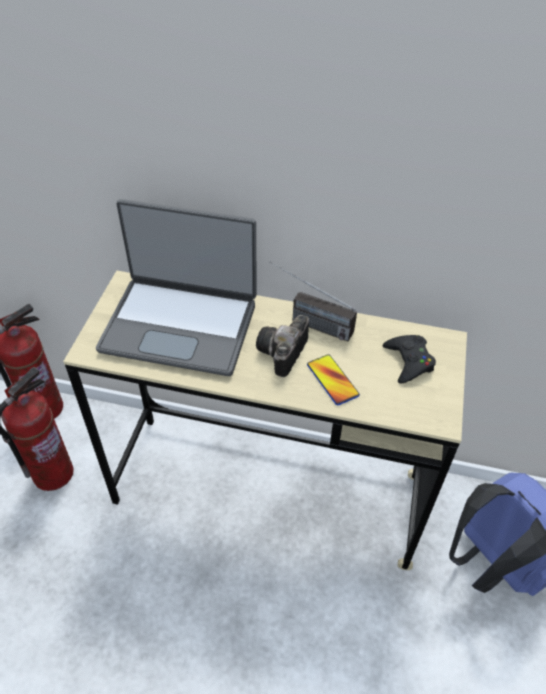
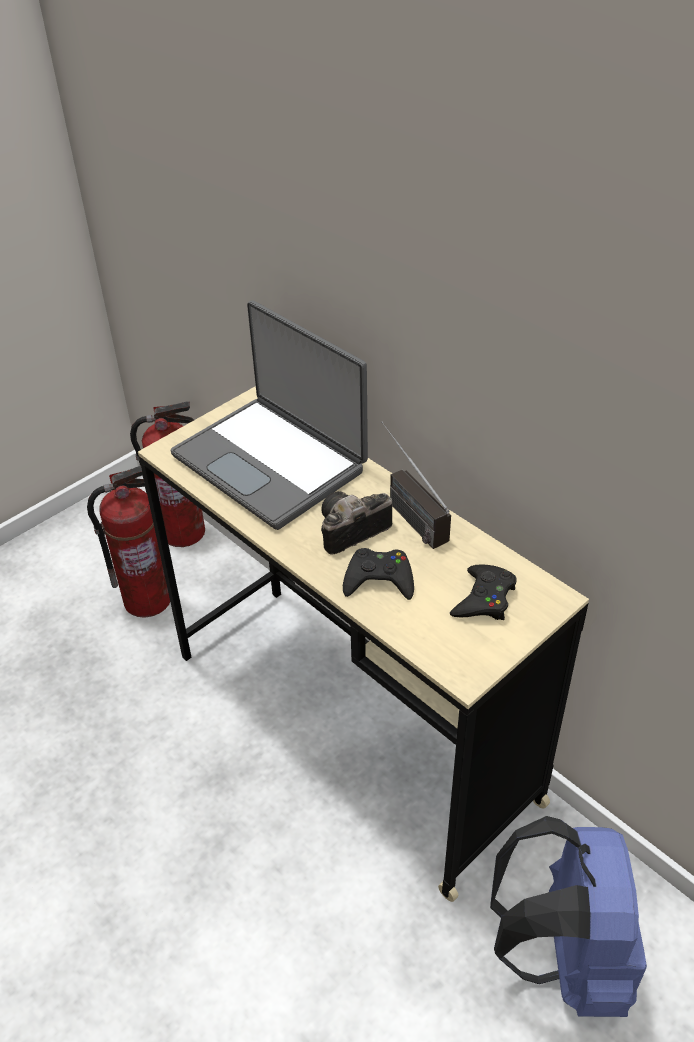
camera: 35 degrees right, 5 degrees down
(332, 380) = (379, 580): phone -> black game controller

